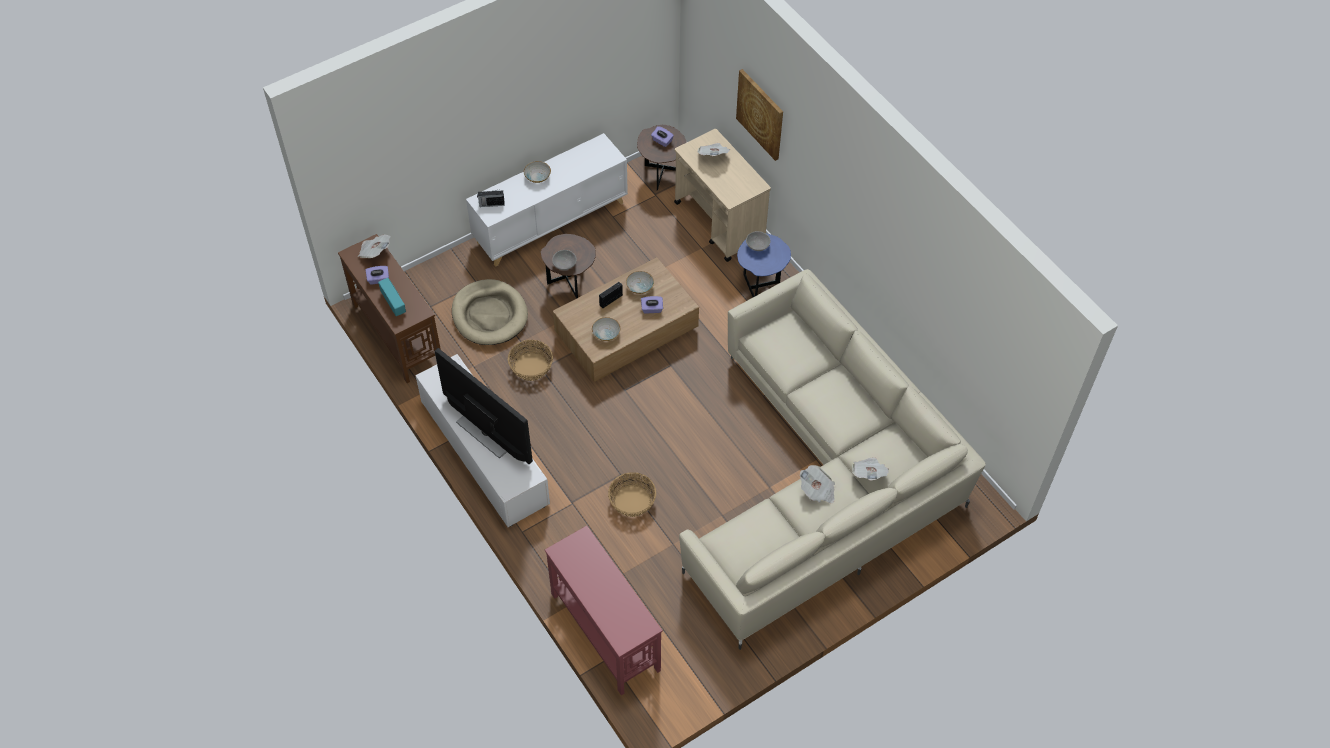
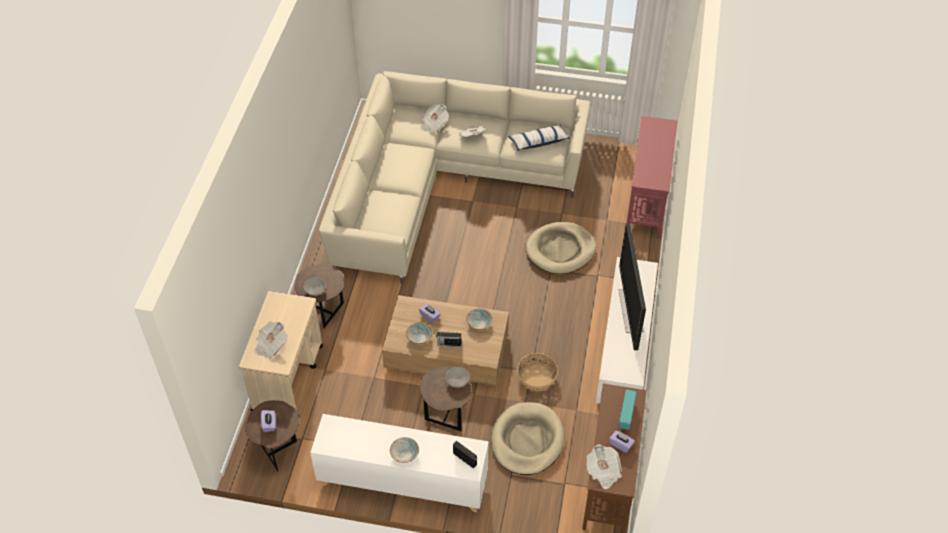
camera: 135 degrees left, 5 degrees down
(632, 501) = (560, 250): basket -> beige dog bed
(747, 539) = (538, 142): none -> pillow
(760, 114) = (243, 267): picture -> none
(760, 286) = (324, 312): blue side table -> brown side table

